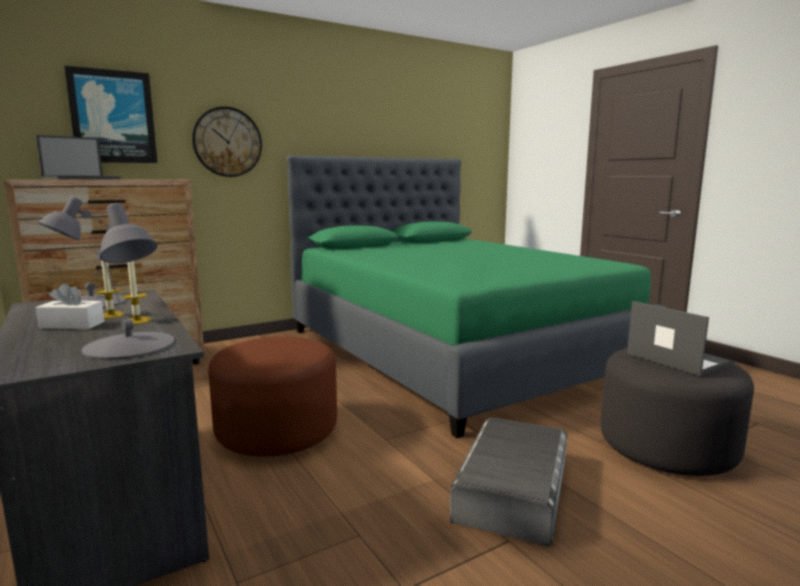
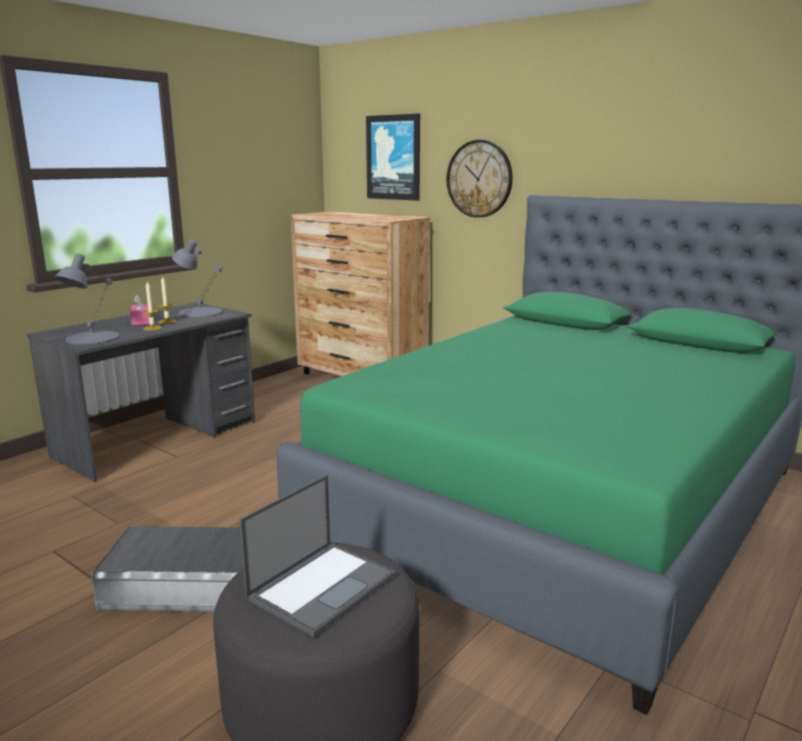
camera: 70 degrees right, 5 degrees up
(72, 325) = (141, 321): white tissue box -> pink tissue box
(82, 179) = (348, 214): laptop -> none
(277, 431) = (270, 458): brown ottoman -> none

